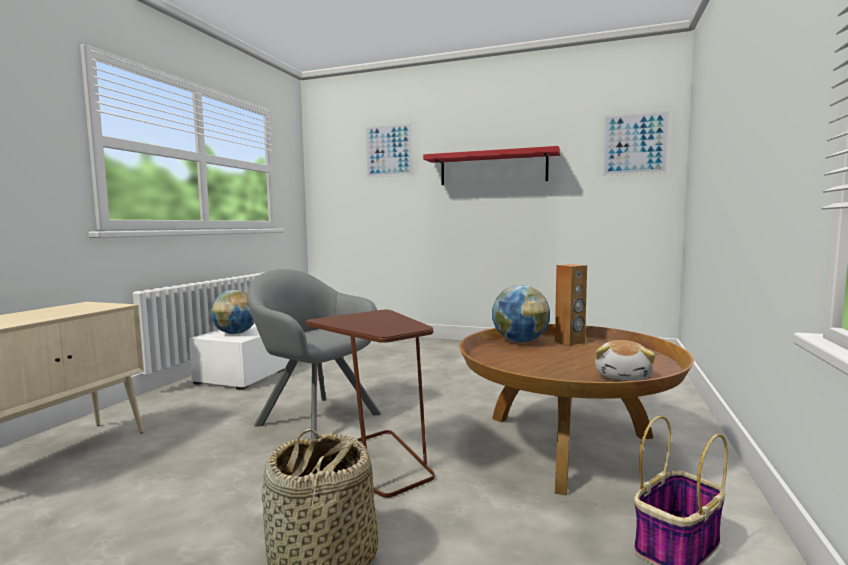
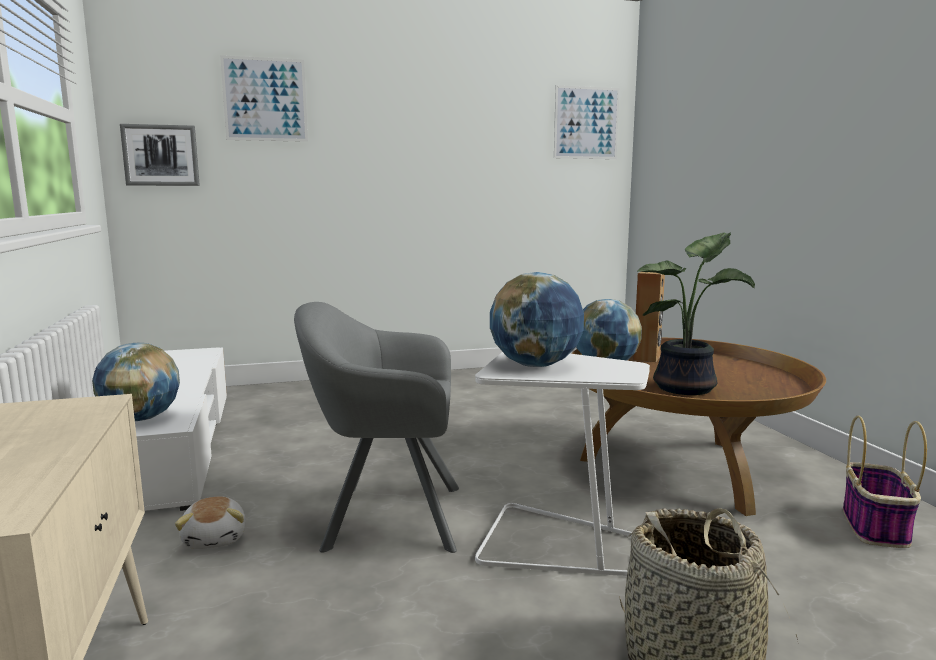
camera: 35 degrees left, 5 degrees up
(332, 189) = (161, 155): none -> picture
(358, 319) = (536, 365): none -> globe
(377, 463) = (556, 543): brown side table -> white side table
(493, 168) = (425, 140): red shelf -> none
(542, 365) = (688, 388): none -> potted plant
(623, 376) = (767, 385): plush toy -> plush toy (216, 538)

